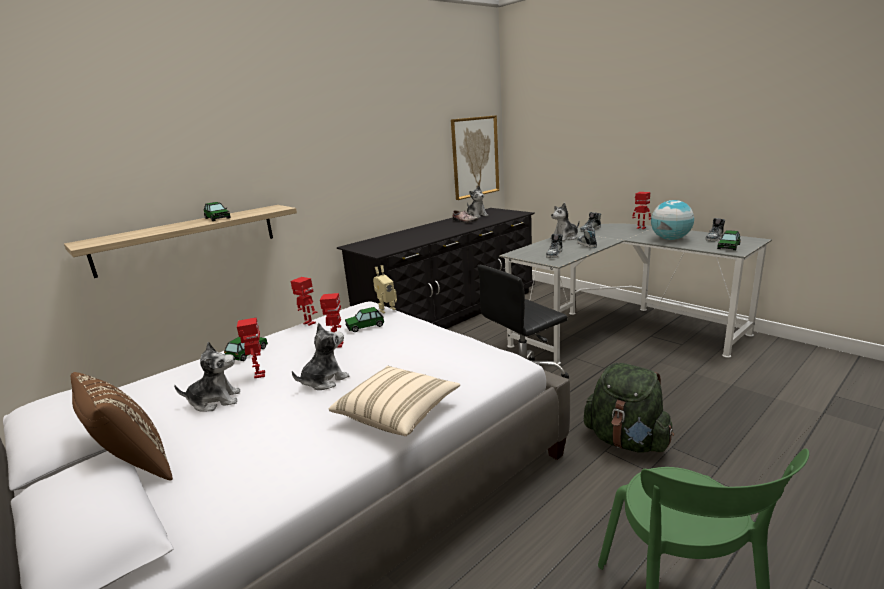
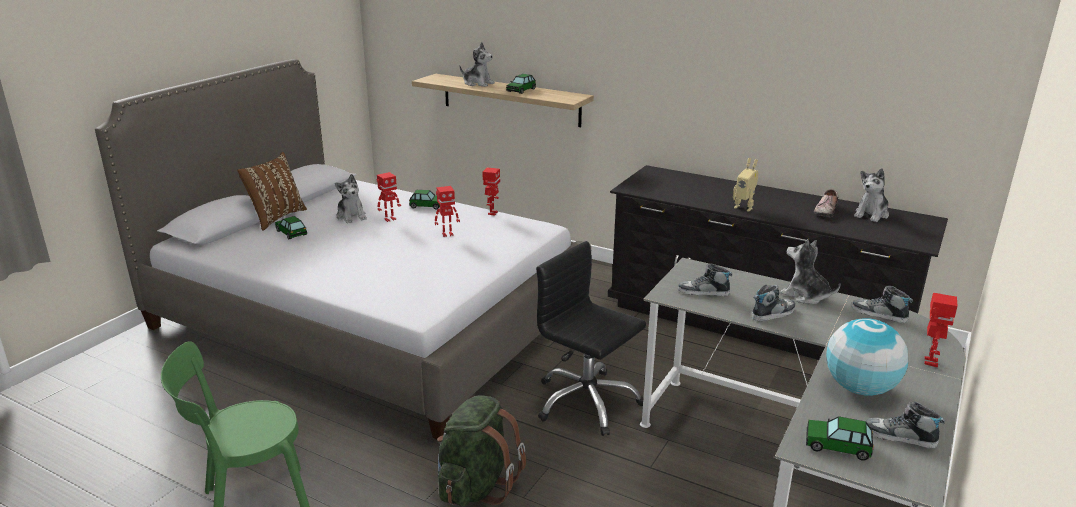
camera: 70 degrees right, 5 degrees up
(324, 381) = (380, 243): plush toy -> plush toy (478, 83)
(365, 326) = (490, 237): toy car -> toy car (291, 232)
(386, 309) = (536, 238): toy robot -> toy robot (744, 207)
(398, 413) = (330, 279): beige pillow -> none
(475, 157) = (935, 122): picture -> none

